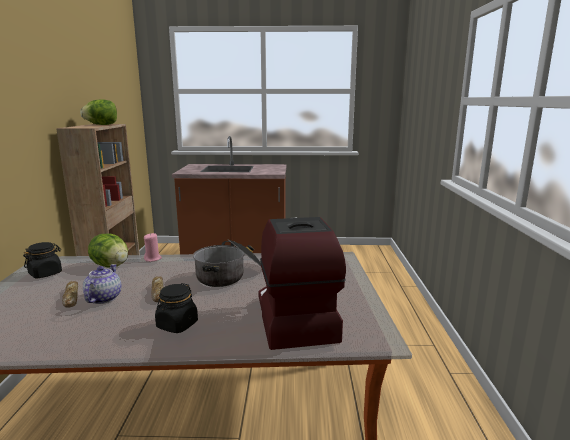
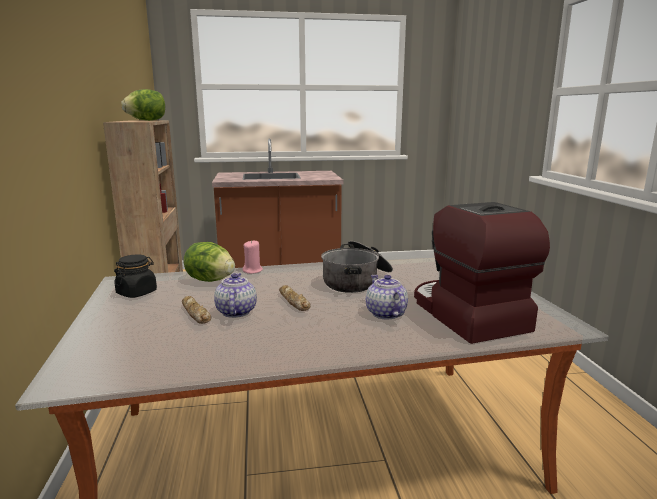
camera: 10 degrees left, 0 degrees up
(177, 325) = (348, 330): black jar -> none
(224, 311) = (385, 313): none -> teapot

